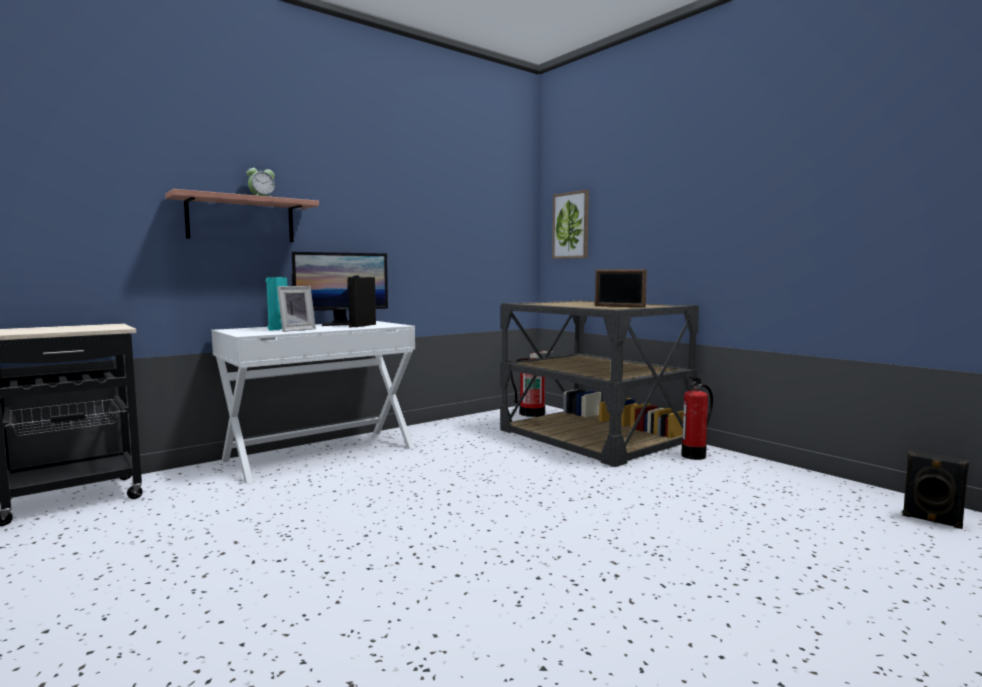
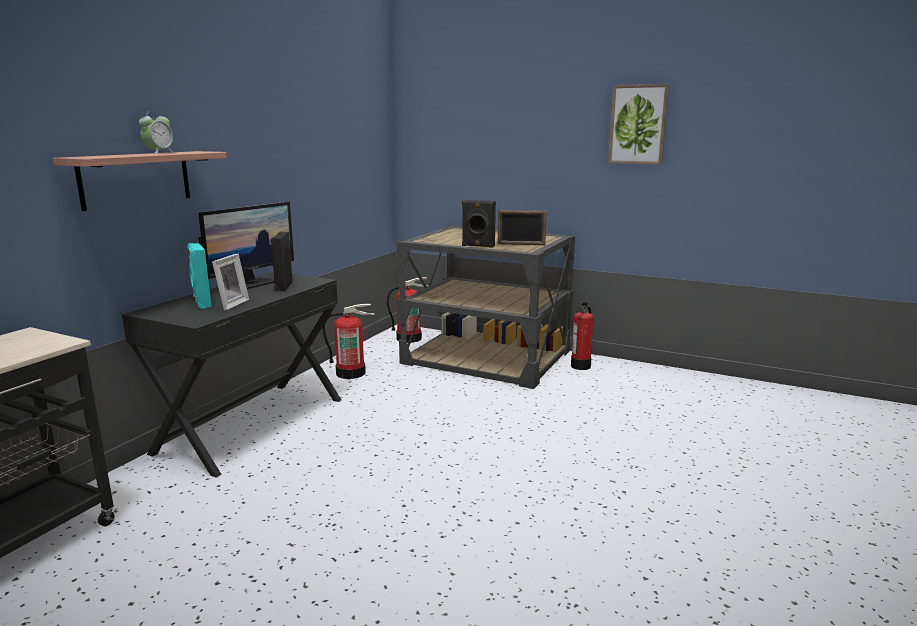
camera: 25 degrees left, 10 degrees up
(321, 454) = (252, 424): white desk -> black desk
(447, 431) = (351, 373): none -> fire extinguisher
(571, 225) = (436, 150): picture -> picture (638, 124)
(931, 521) = (764, 397): black speaker -> black speaker (478, 246)

